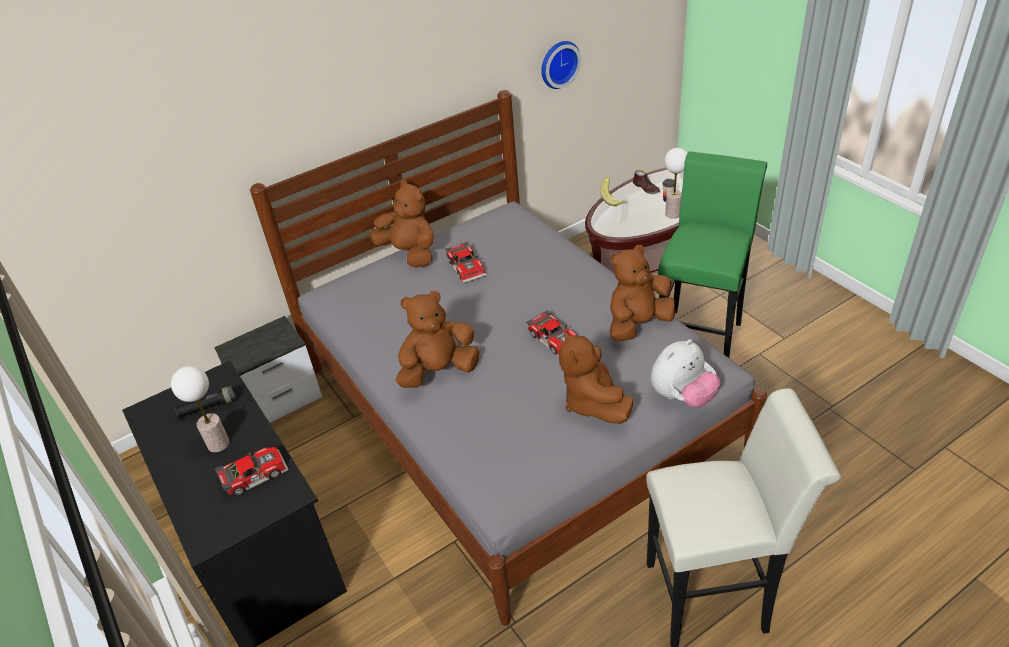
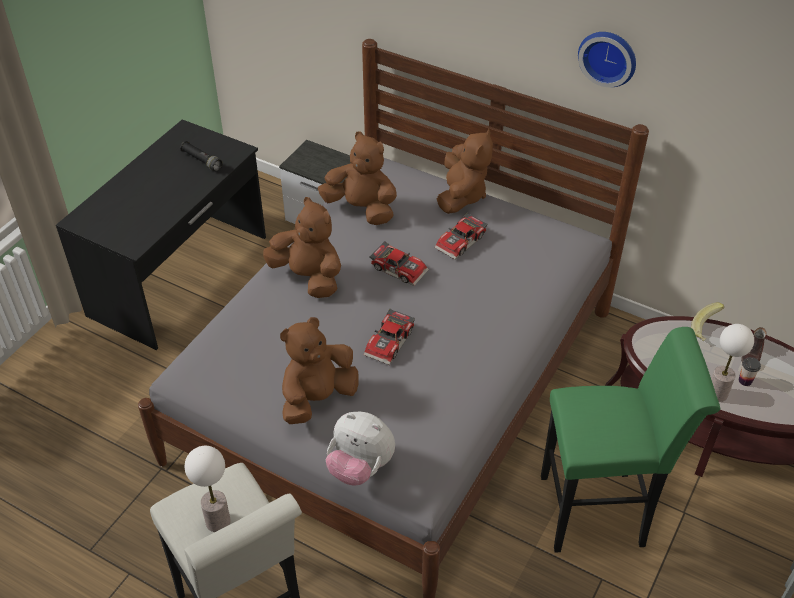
camera: 60 degrees right, 5 degrees up
(218, 443) = (168, 184): table lamp -> table lamp (218, 521)
(254, 473) = (146, 216): toy car -> toy car (400, 268)
(558, 63) = (737, 147): wall clock -> wall clock (608, 57)
(638, 324) = (448, 401): brown plush toy -> brown plush toy (361, 209)

